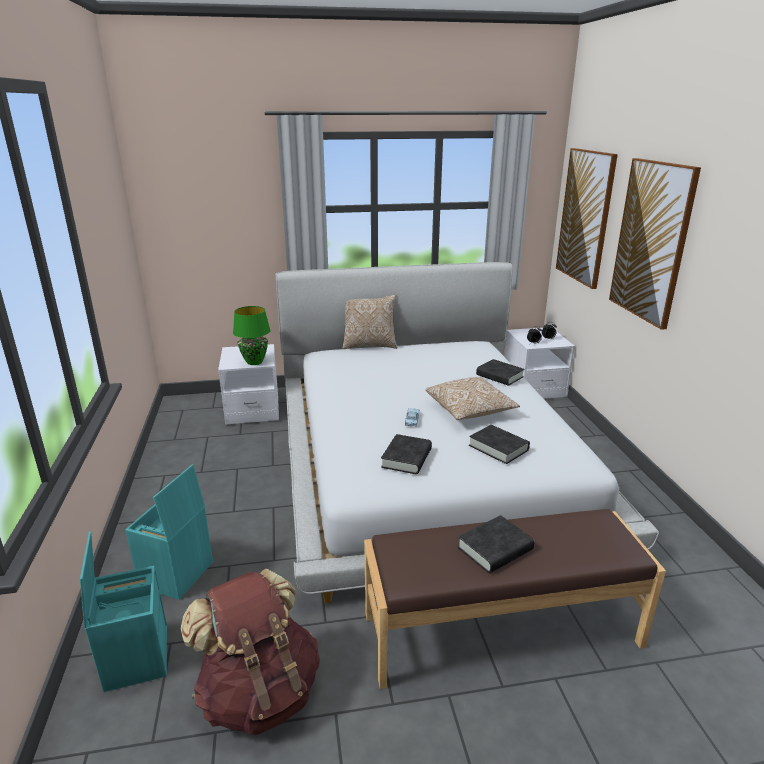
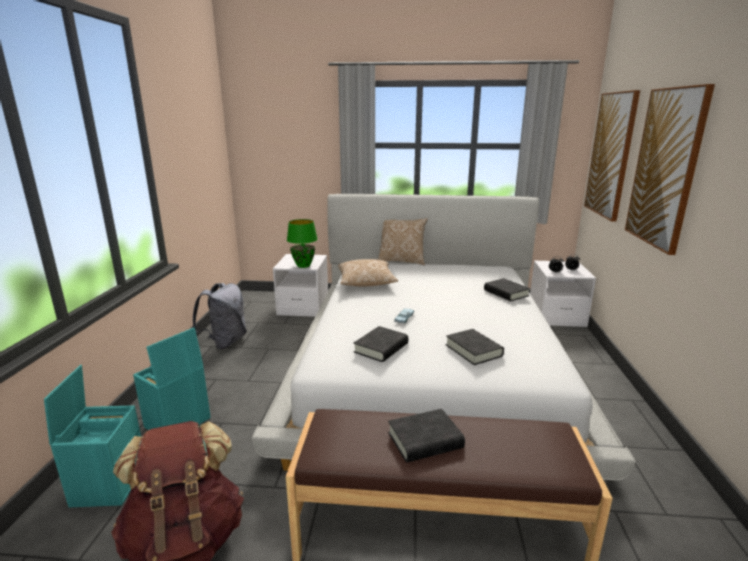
camera: 15 degrees right, 5 degrees down
(179, 467) = (225, 342): none -> grey backpack
(470, 410) = (462, 317): pillow -> pillow (366, 283)

